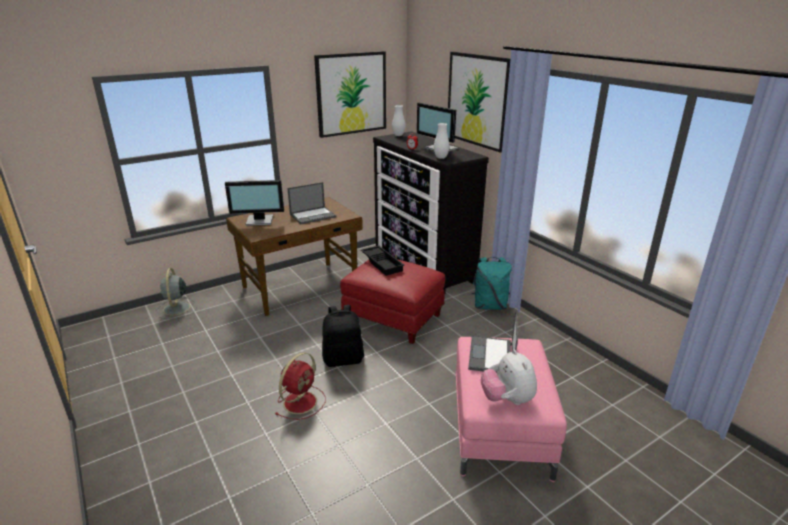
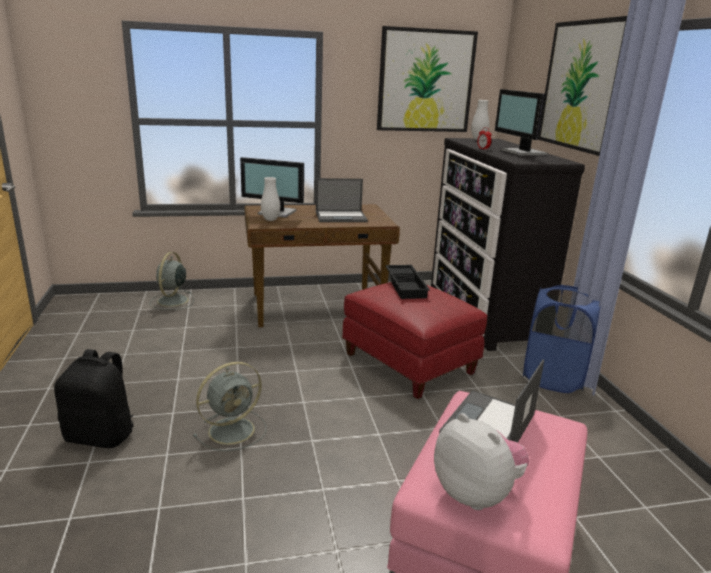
camera: 20 degrees right, 5 degrees down
(301, 401) = (233, 429): red fan -> grey fan
(343, 359) = (317, 394): black backpack -> black backpack (101, 436)
(441, 158) = (514, 158): white vase -> white vase (270, 220)
(489, 306) = (553, 378): turquoise backpack -> blue laundry basket
(507, 399) = (476, 493): plush toy -> plush toy turned 135 degrees clockwise

